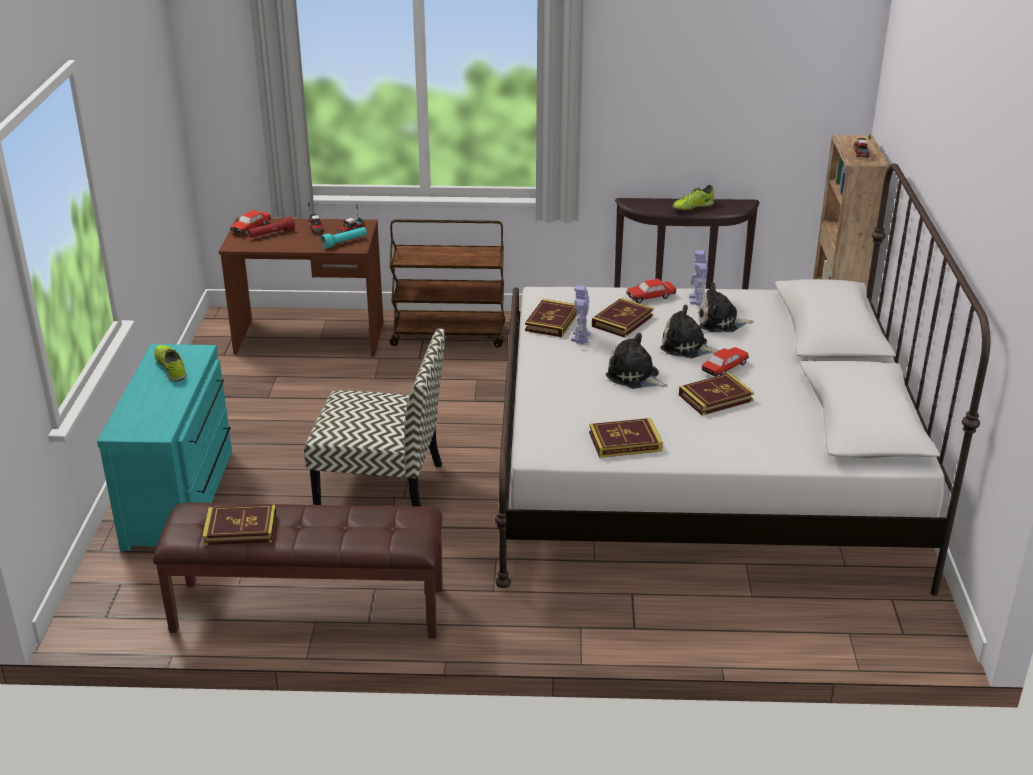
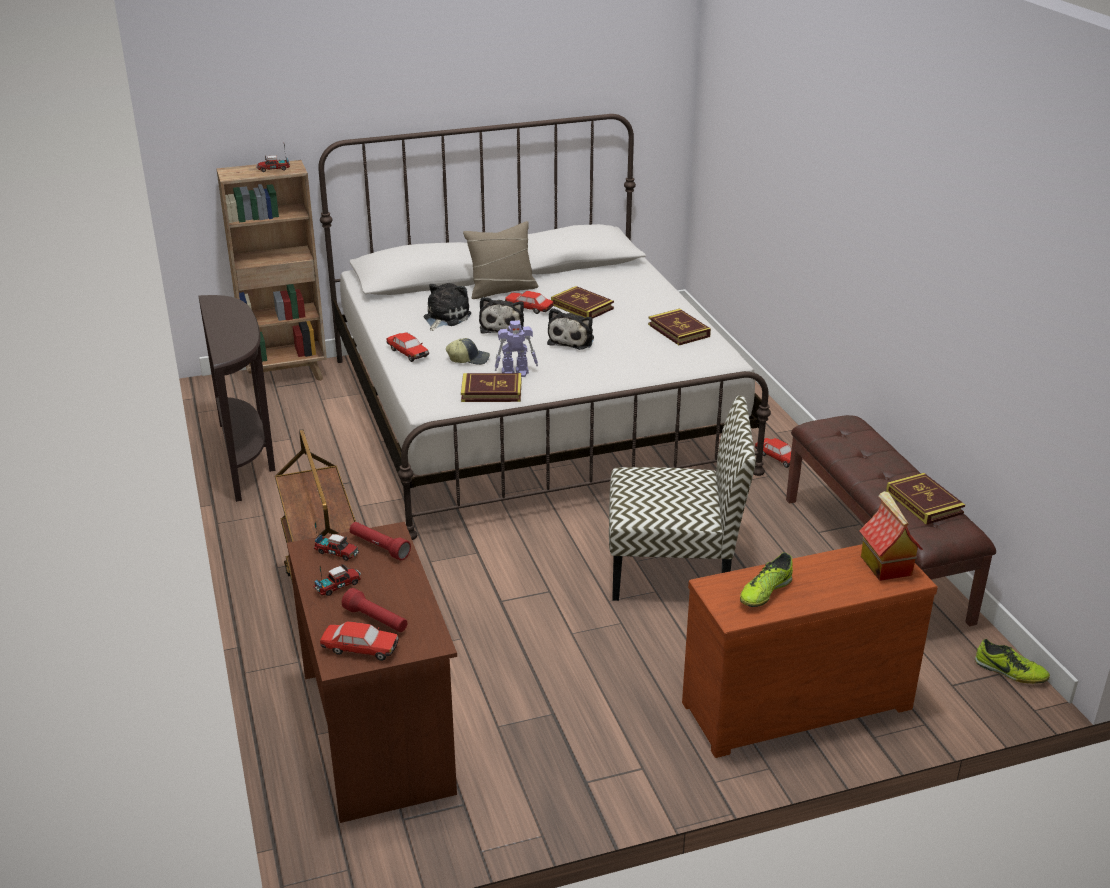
camera: 110 degrees left, 0 degrees up
(143, 425) = (884, 565): none -> toy house
(182, 496) = (794, 702): turquoise dresser -> brown dresser
(344, 242) = (379, 547): turquoise flashlight -> red flashlight
(382, 487) = (674, 569): chair -> chair turned 105 degrees clockwise
(525, 610) = (777, 457): none -> toy car
(622, 321) = (469, 359): book -> cap
(692, 207) = (232, 322): shoe -> shoe (1010, 672)
(697, 300) = (403, 331): toy robot -> none
(720, 323) = (445, 317): plush toy -> plush toy turned 135 degrees counterclockwise
(780, 361) = (502, 290): none -> beige pillow

